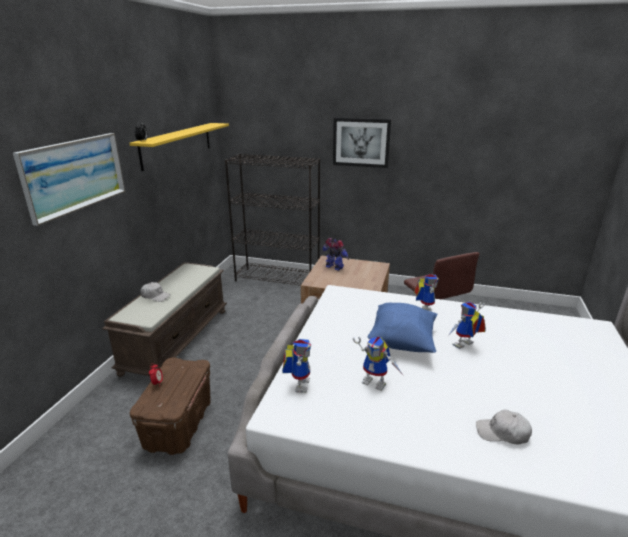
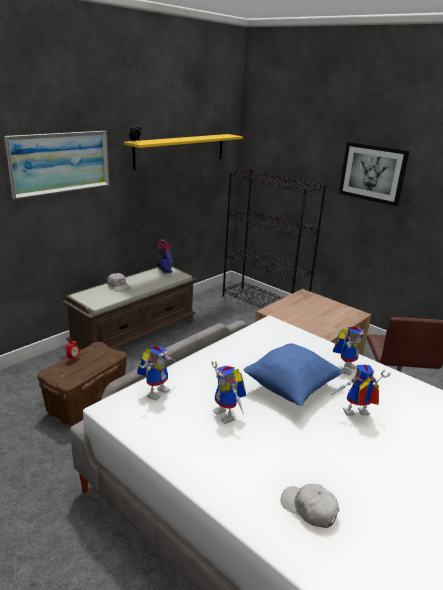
camera: 25 degrees right, 0 degrees up
(334, 268) = (305, 303): toy robot -> toy robot (164, 270)

